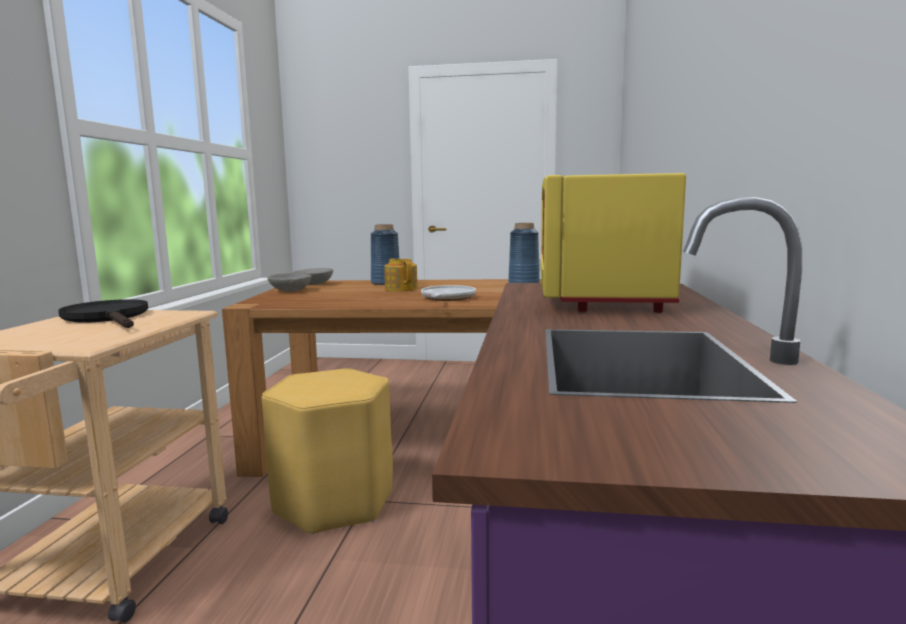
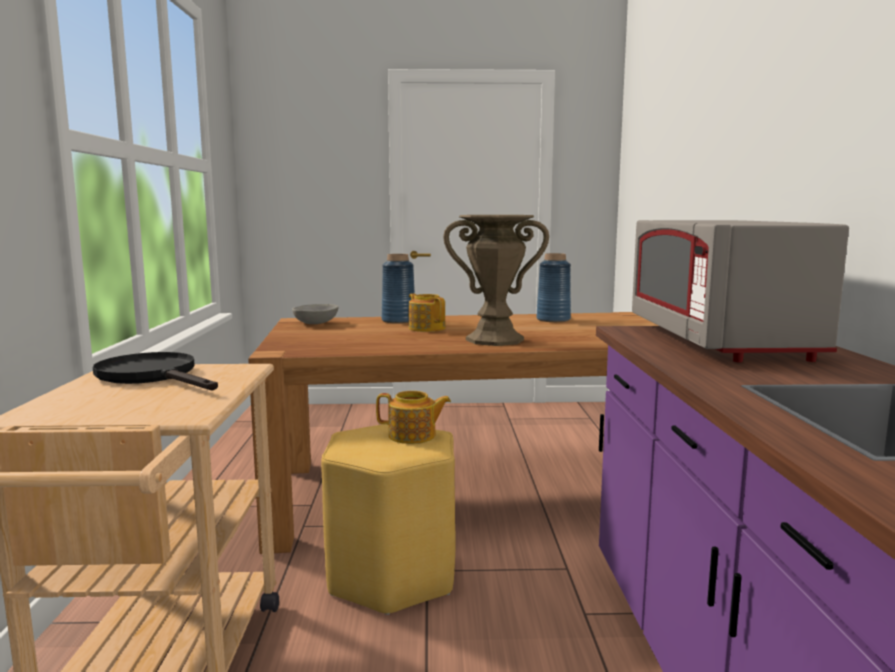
camera: 10 degrees left, 0 degrees up
(291, 291) = (300, 332): grey bowl -> none
(350, 379) = (413, 436): none -> teapot
(447, 298) = (494, 340): frying pan -> brown vase
(597, 295) = (718, 341): yellow microwave -> grey microwave

